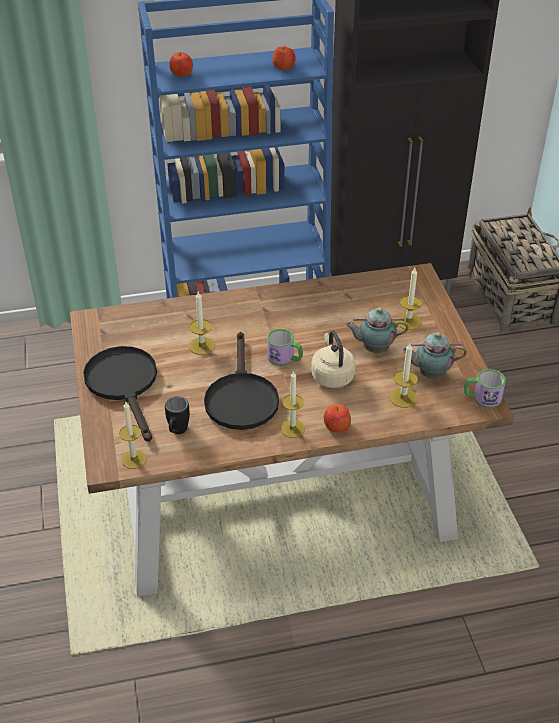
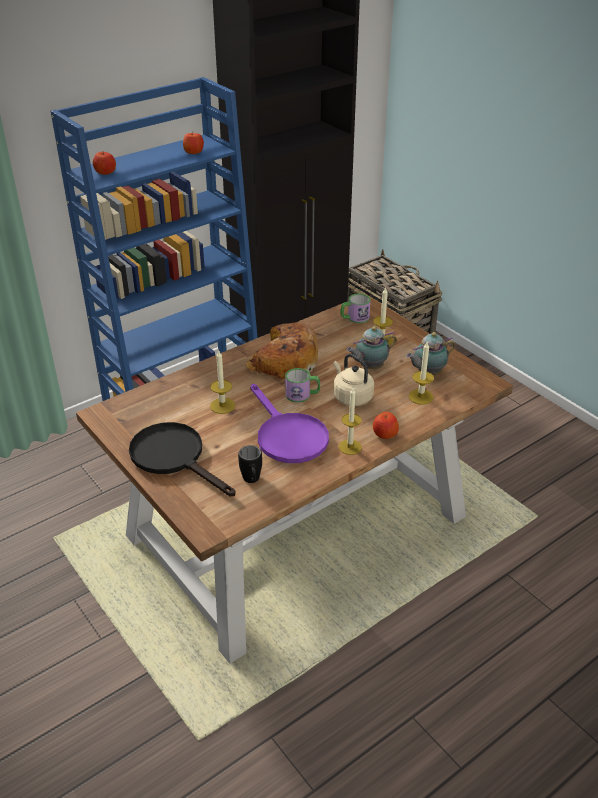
camera: 25 degrees left, 5 degrees down
(134, 459) = (229, 516): candle -> none
(241, 397) = (287, 436): black frying pan -> purple frying pan
(291, 317) = (283, 362): none -> bread
(482, 398) = (479, 379): mug -> mug (354, 318)

